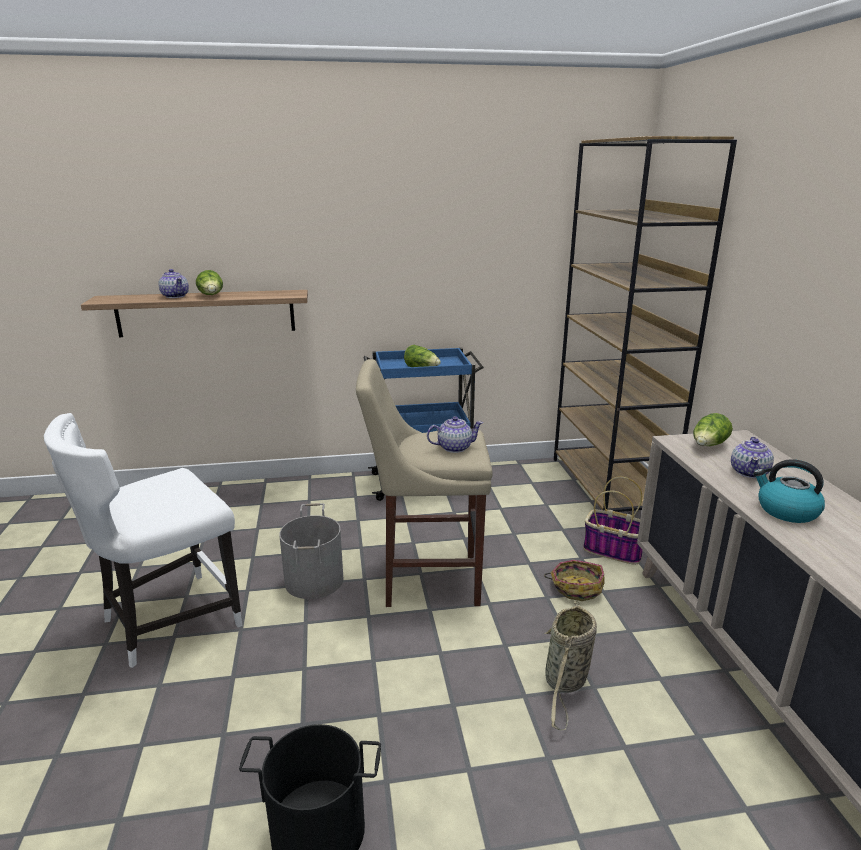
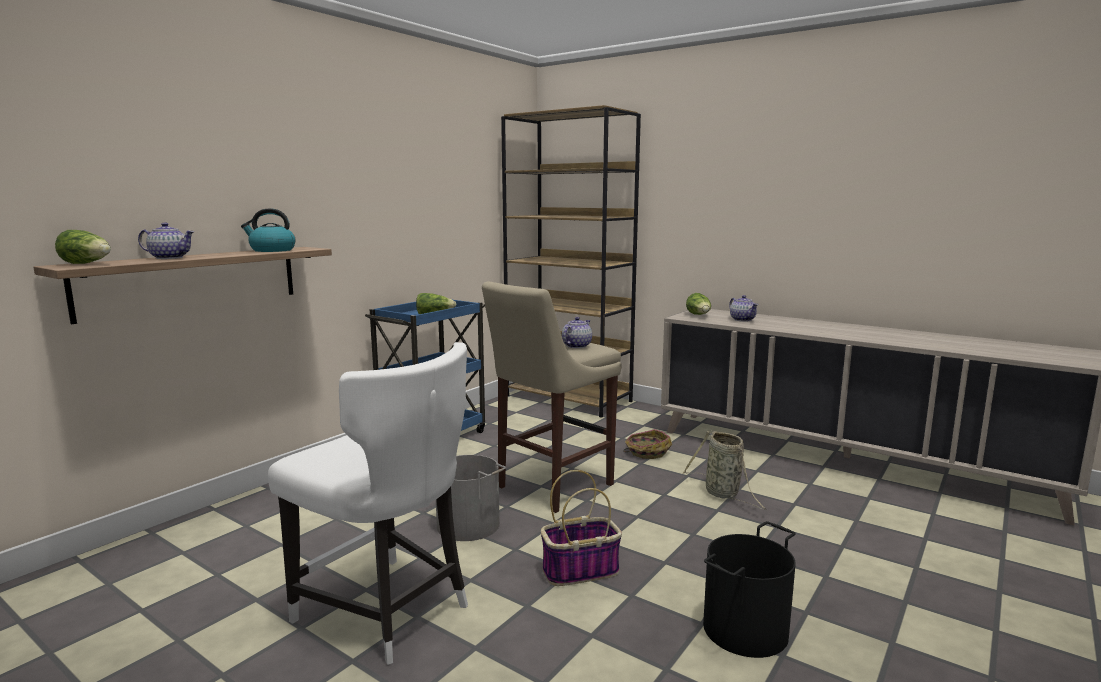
camera: 45 degrees left, 10 degrees down
(168, 621) = (387, 611): white chair -> white chair turned 60 degrees counterclockwise
(212, 296) = (218, 254): lettuce -> lettuce (88, 264)
(613, 551) = (632, 428): basket -> basket (581, 570)
(786, 511) = (790, 327): kettle -> kettle (272, 250)

